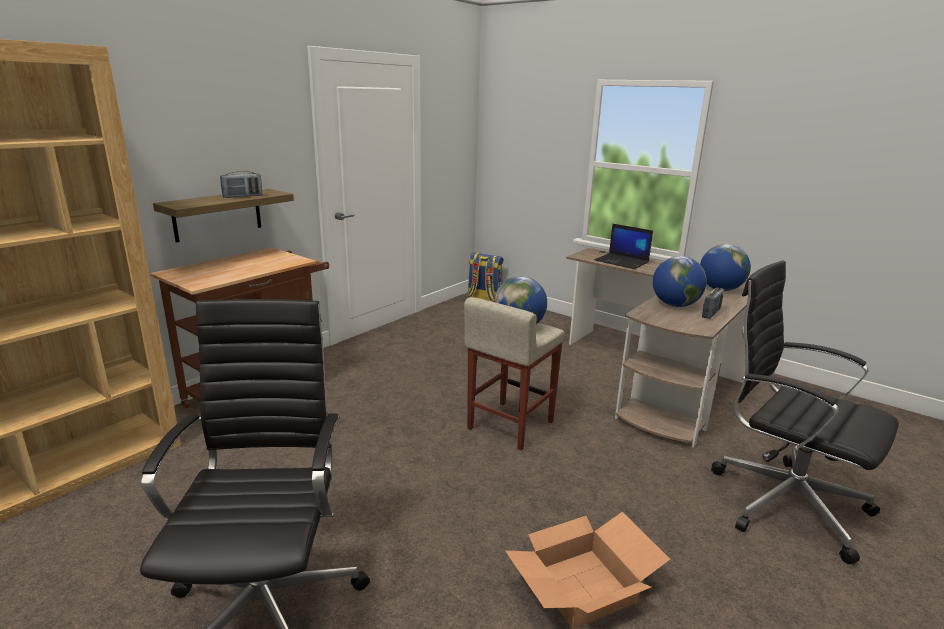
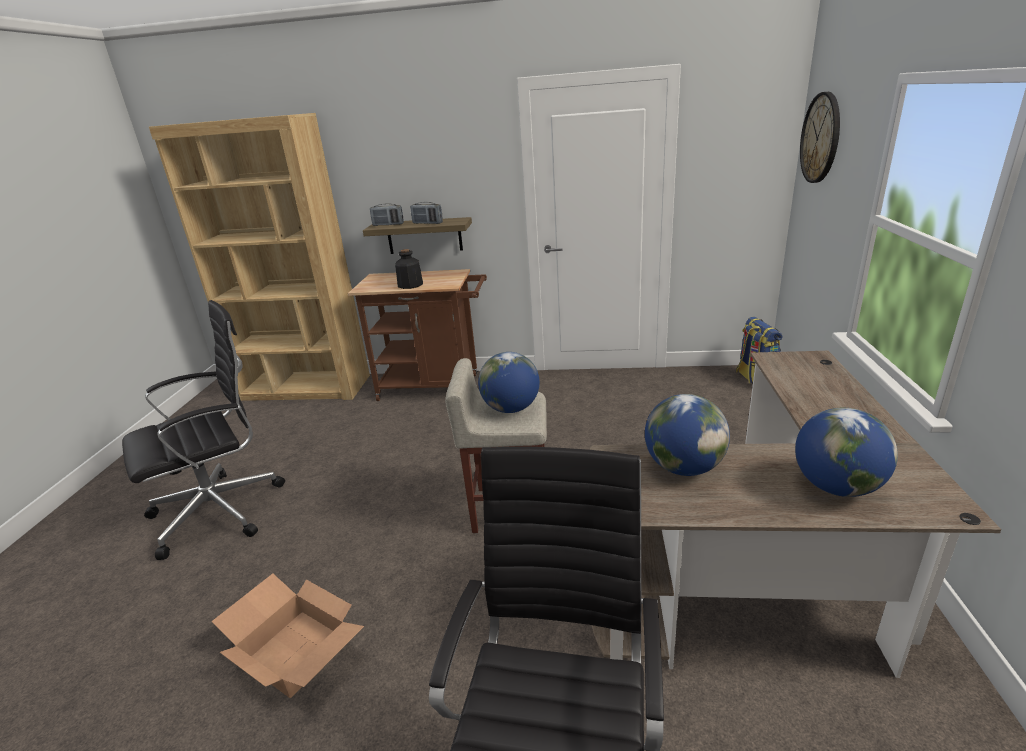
camera: 60 degrees right, 5 degrees up
(252, 269) = (410, 285): none -> bottle
(511, 118) = (821, 138): none -> wall clock
(622, 262) = (809, 385): laptop -> none
(711, 313) = (694, 503): radio -> radio (388, 225)

